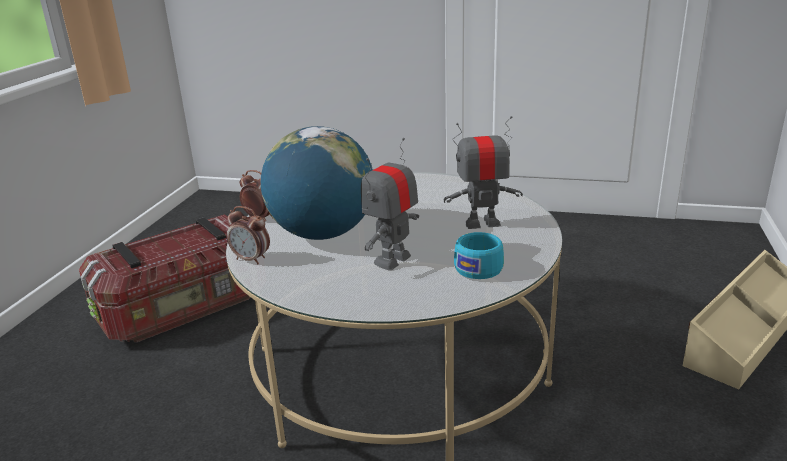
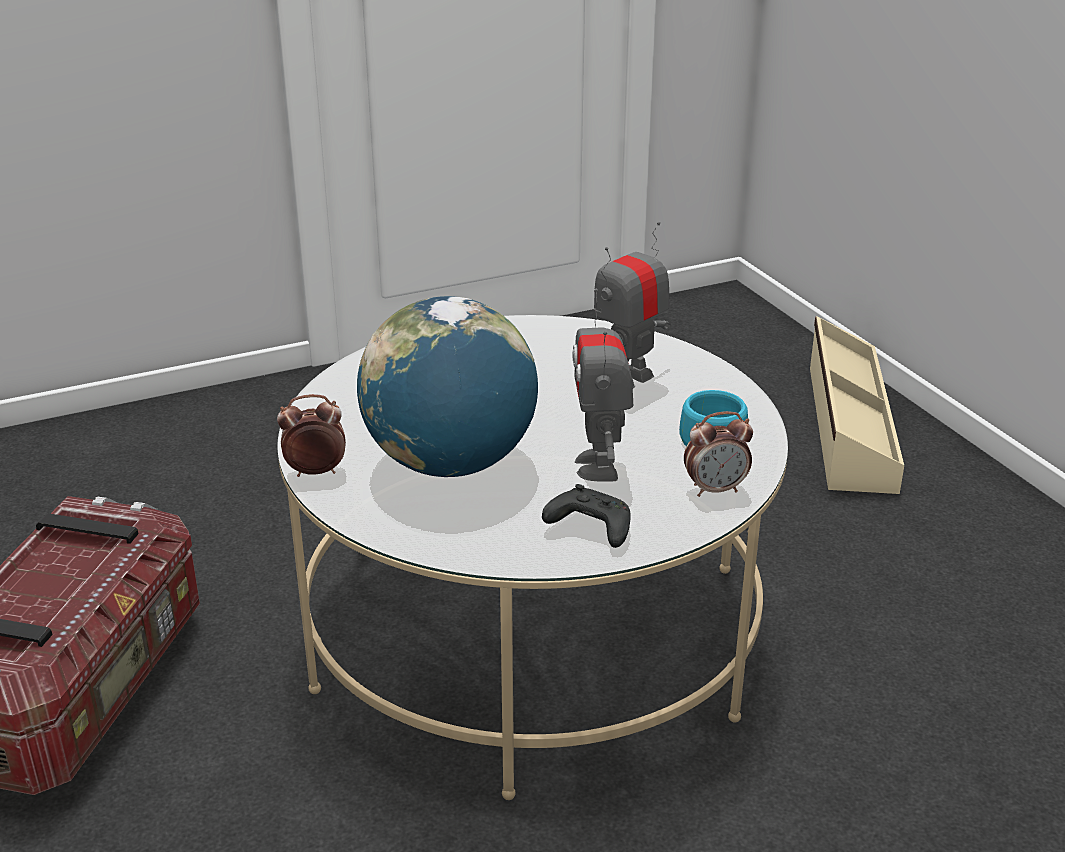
camera: 40 degrees left, 5 degrees up
(251, 259) = (413, 535): alarm clock -> alarm clock (715, 489)
(335, 288) = (589, 528): none -> black game controller

